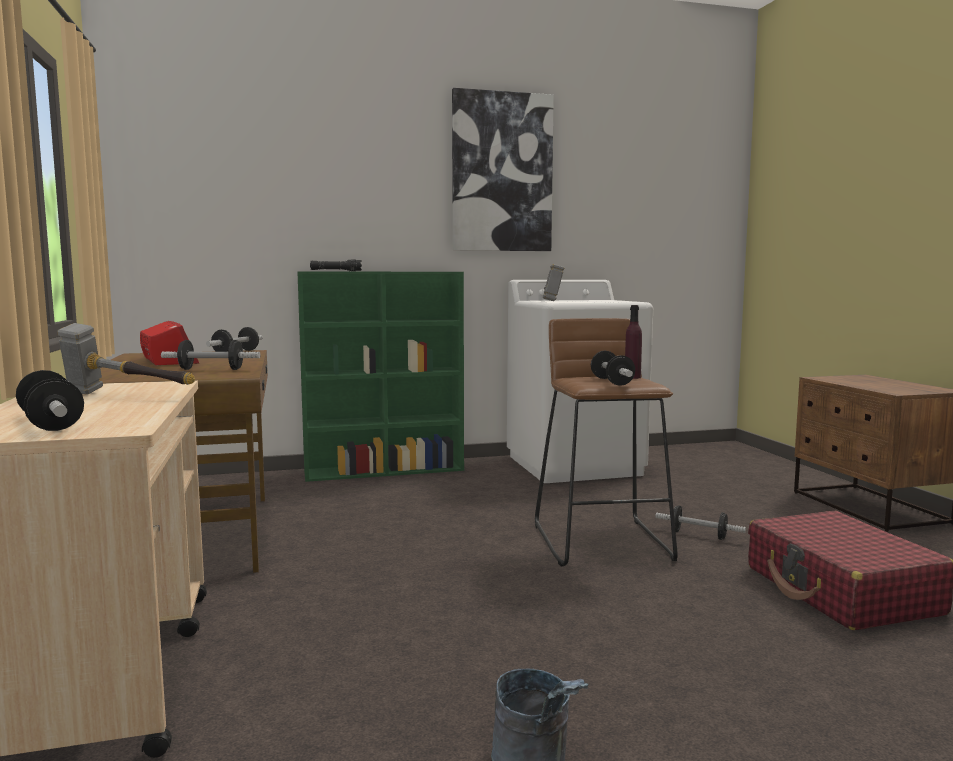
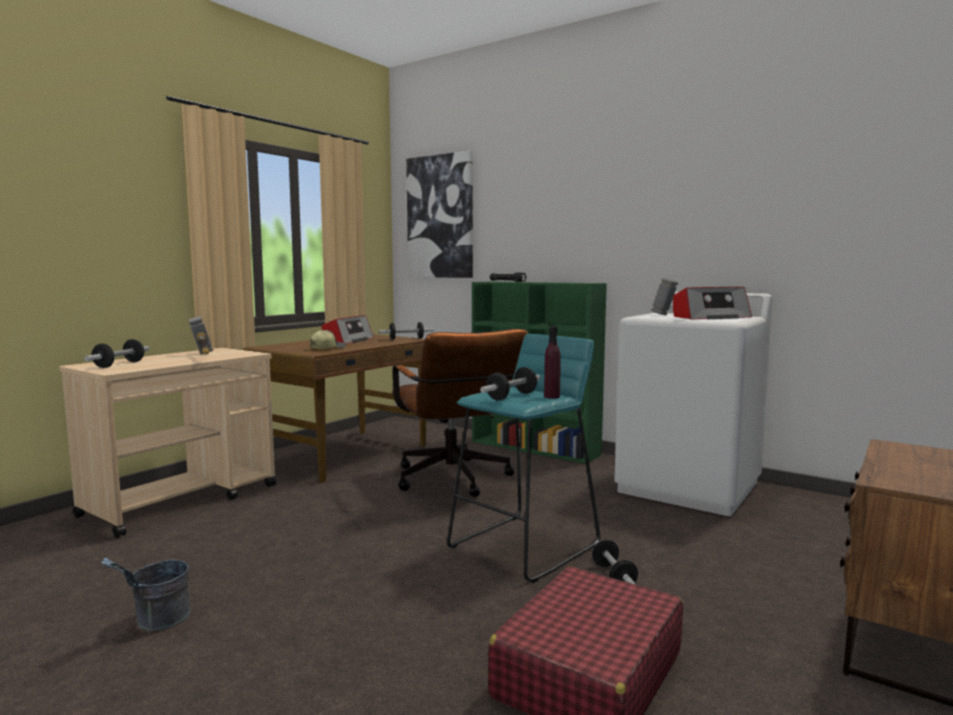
camera: 50 degrees right, 0 degrees up
(211, 369) = (327, 348): dumbbell -> cap
(402, 518) = (455, 481): none -> brown office chair
(502, 173) = (659, 186): picture -> picture (440, 217)
(597, 301) = (710, 317): none -> radio
(602, 541) = (525, 546): brown stool -> turquoise stool

